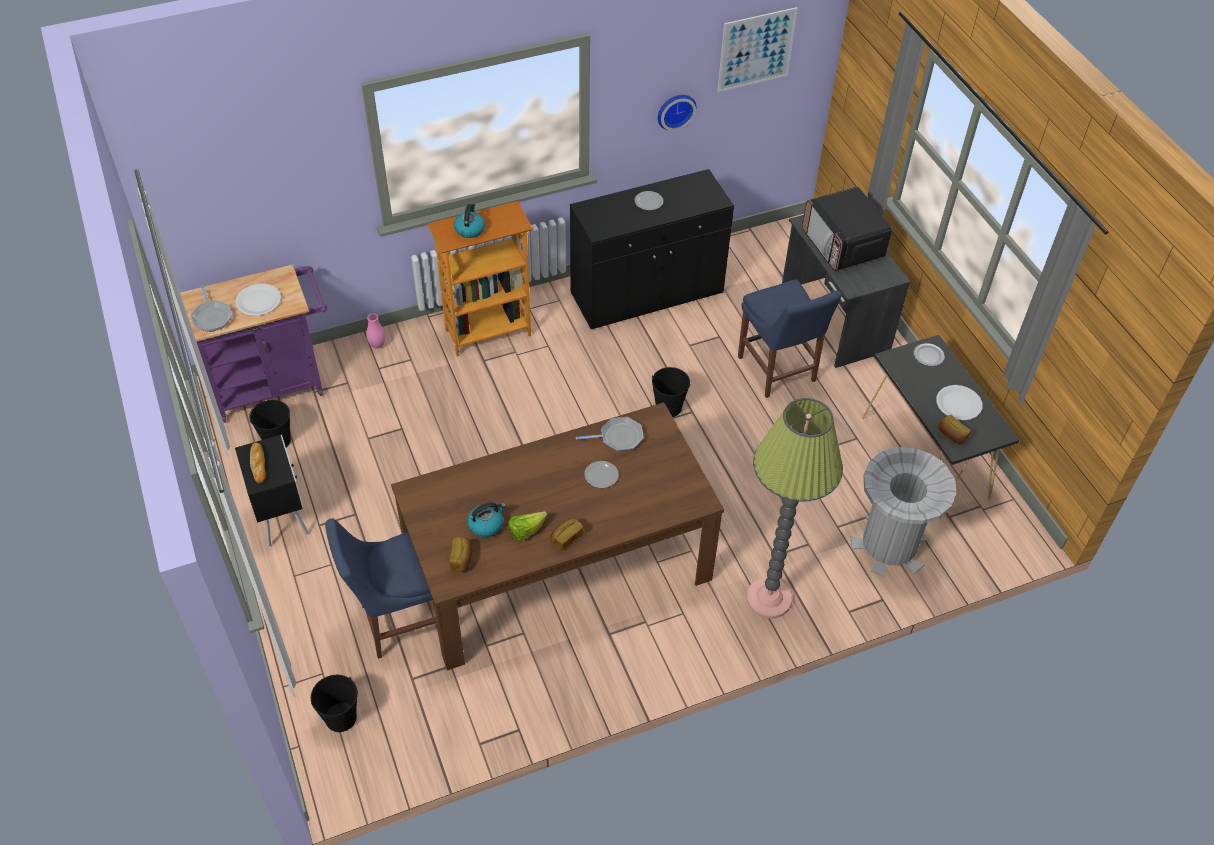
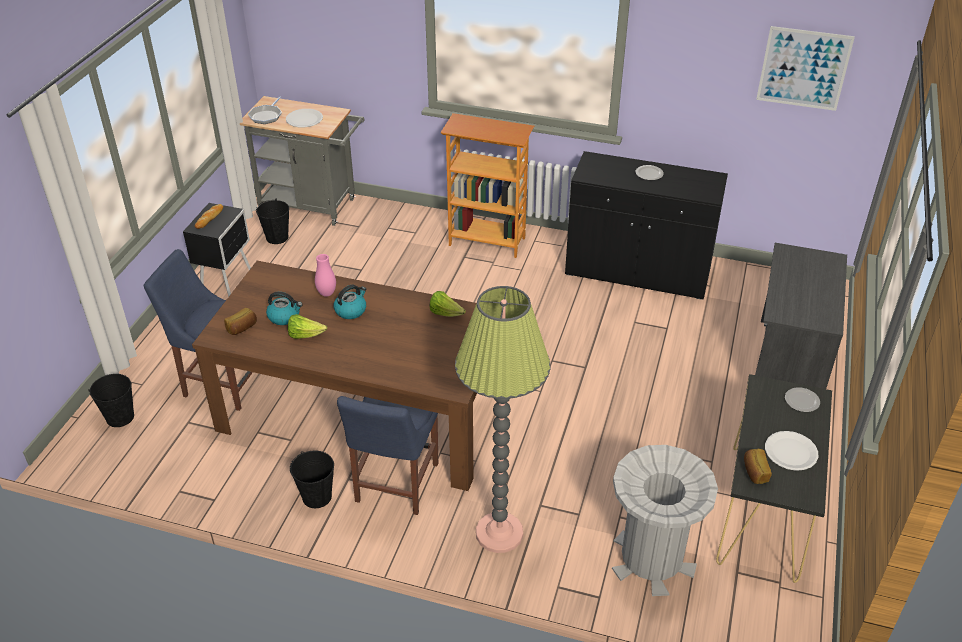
camera: 40 degrees right, 10 degrees down
(274, 385) = (313, 206): purple cart -> grey cart
(377, 345) = (403, 214): pink vase -> pink vase (327, 293)
(469, 229) = (478, 127): kettle -> kettle (351, 310)
(566, 538) = (327, 355): bread -> none
(601, 475) = (402, 330): plate -> none
(618, 437) = (445, 313): frying pan -> lettuce
(668, 407) = (569, 354): black bucket -> black bucket (317, 496)
(675, 110) = (709, 102): wall clock -> none
(778, 372) = (692, 377): blue chair -> blue chair (395, 485)
(843, 245) = (804, 281): microwave -> none

